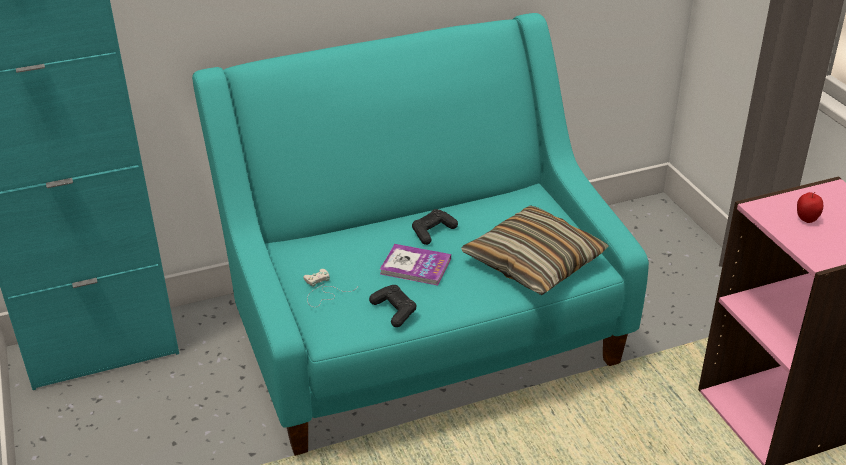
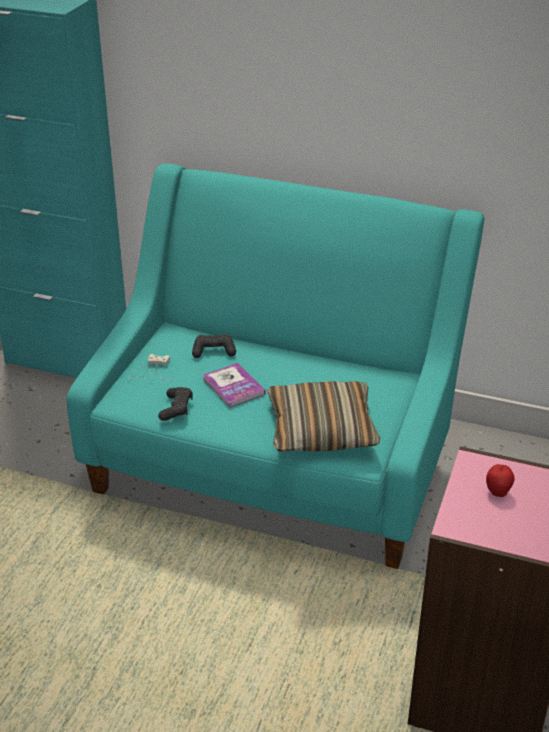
camera: 40 degrees right, 0 degrees up
(433, 232) = (281, 369): black game controller -> black game controller (214, 351)

